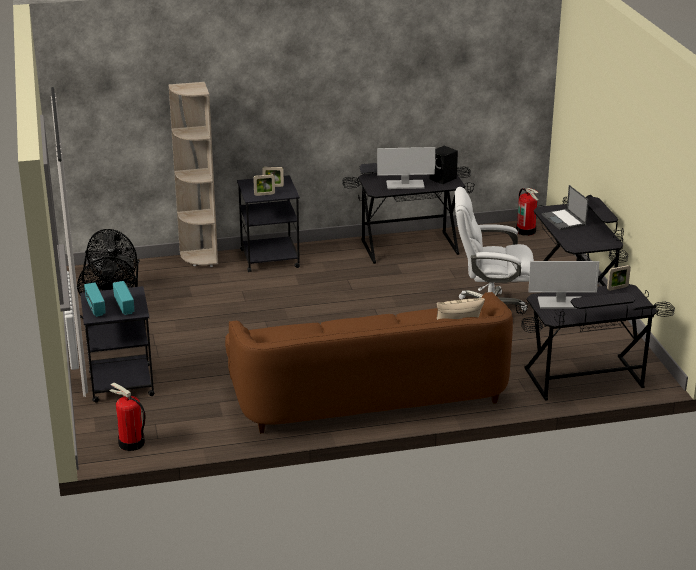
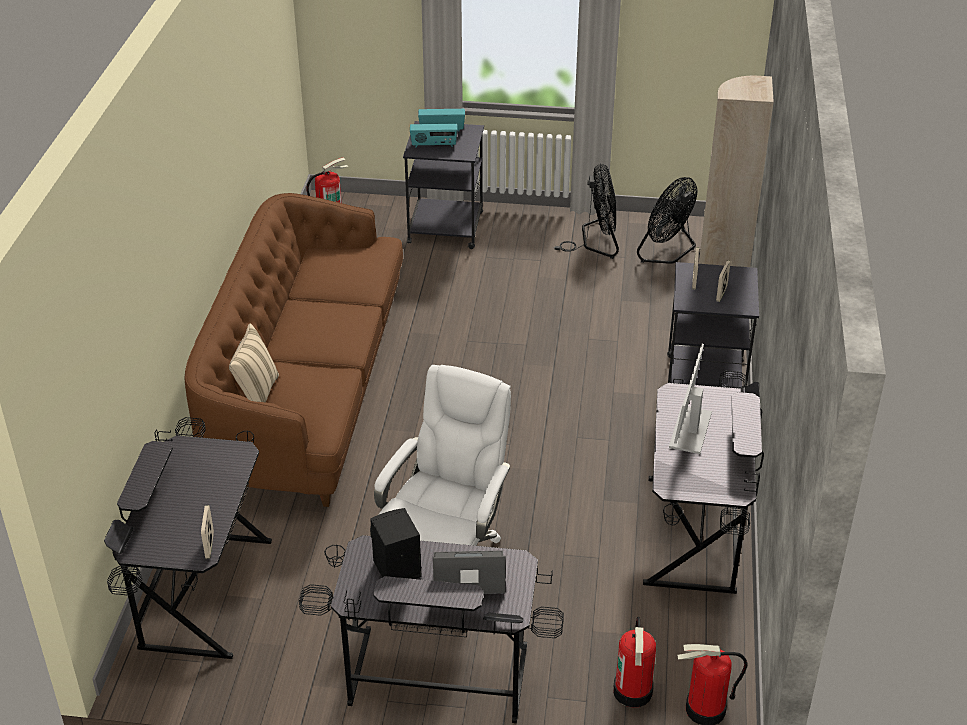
camera: 110 degrees right, 10 degrees up
(443, 179) = (698, 480): black speaker -> black speaker (395, 569)
(531, 248) = (633, 691): none -> fire extinguisher
(560, 303) = (213, 468): monitor -> none

